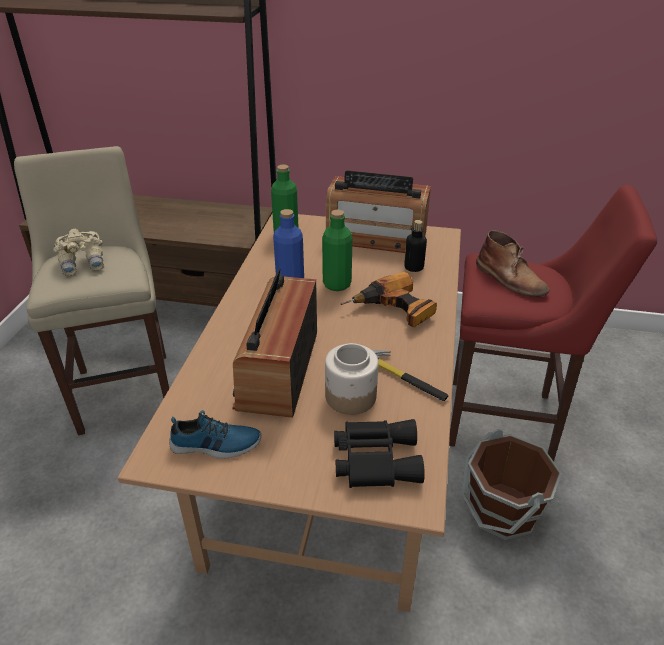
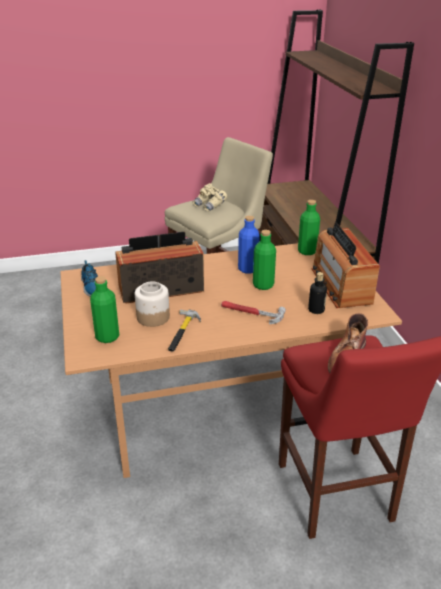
camera: 65 degrees right, 5 degrees down
(375, 458) = (107, 337): black binoculars -> green bottle
(393, 311) = (251, 313): power drill -> hammer
(501, 511) = (232, 511): brown bucket -> none

